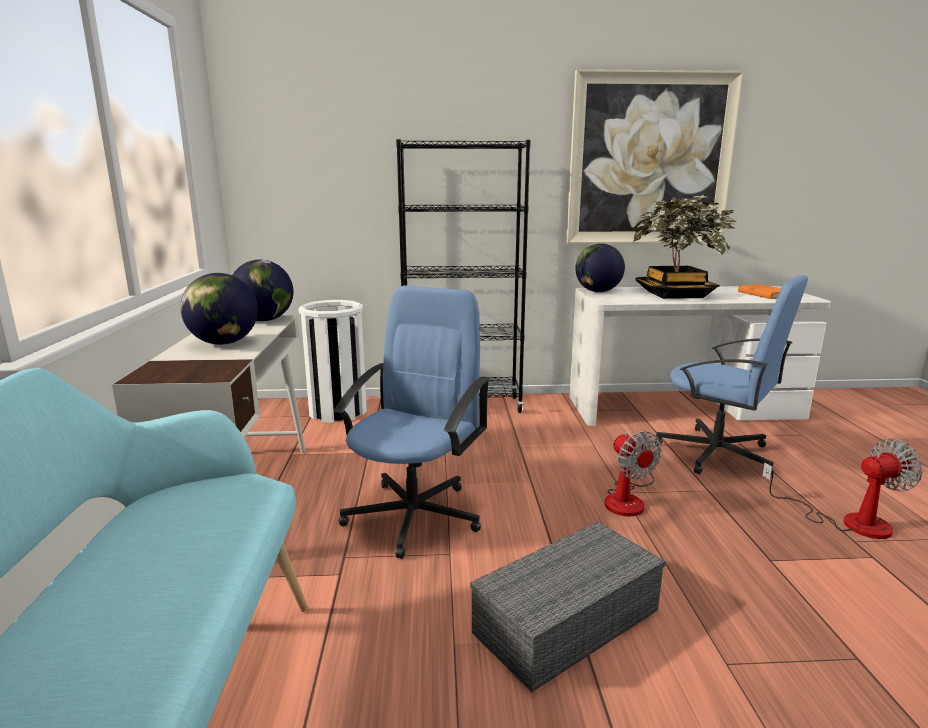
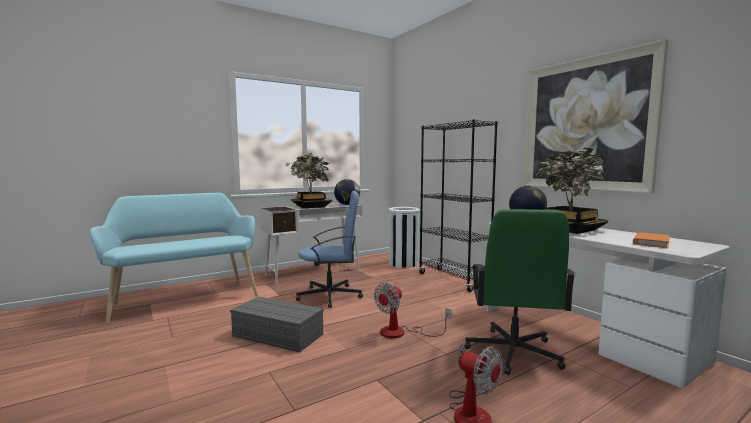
camera: 60 degrees right, 10 degrees down
(223, 343) = (311, 206): globe -> potted plant
(717, 454) = (513, 352): blue office chair -> green office chair

